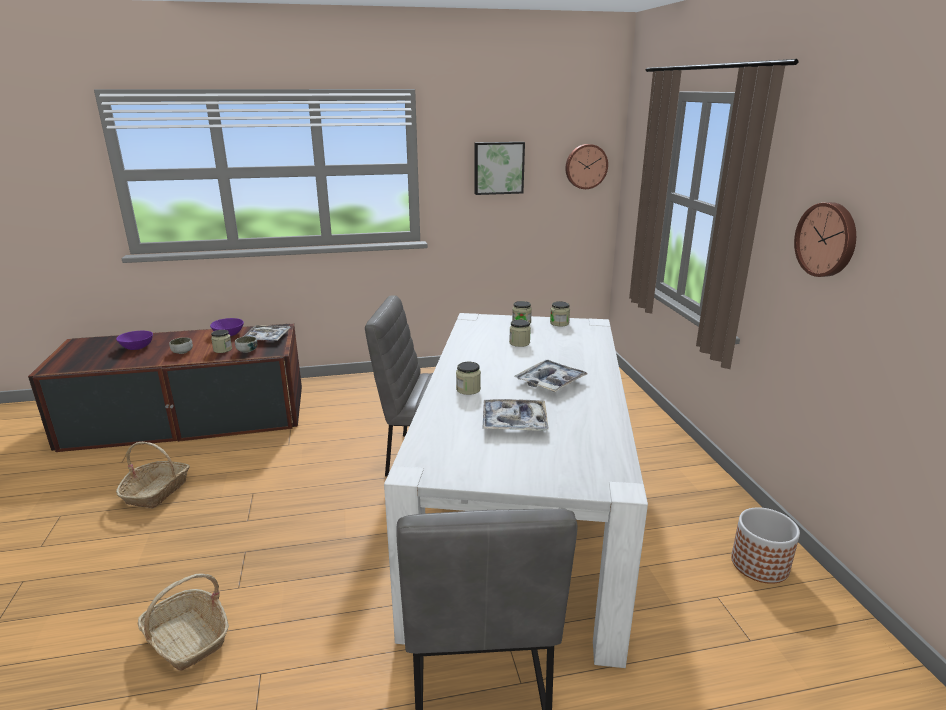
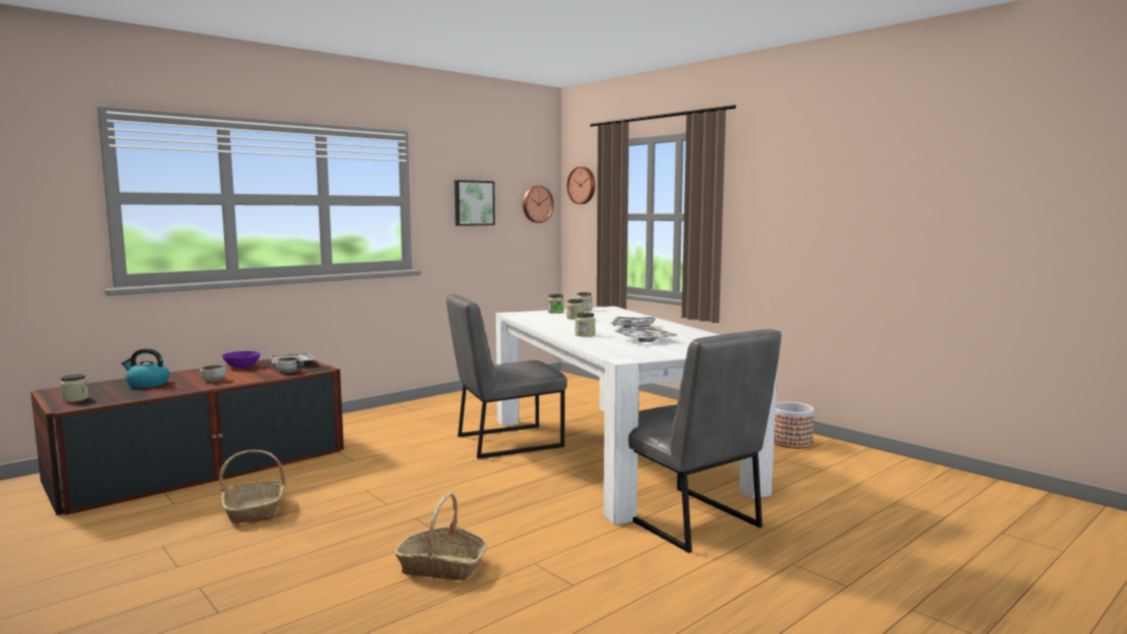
camera: 30 degrees left, 15 degrees down
(137, 347) = (147, 384): purple bowl -> kettle
(222, 349) = (258, 374): jar -> jar (75, 399)
(827, 239) = (776, 213): wall clock -> wall clock (582, 185)

